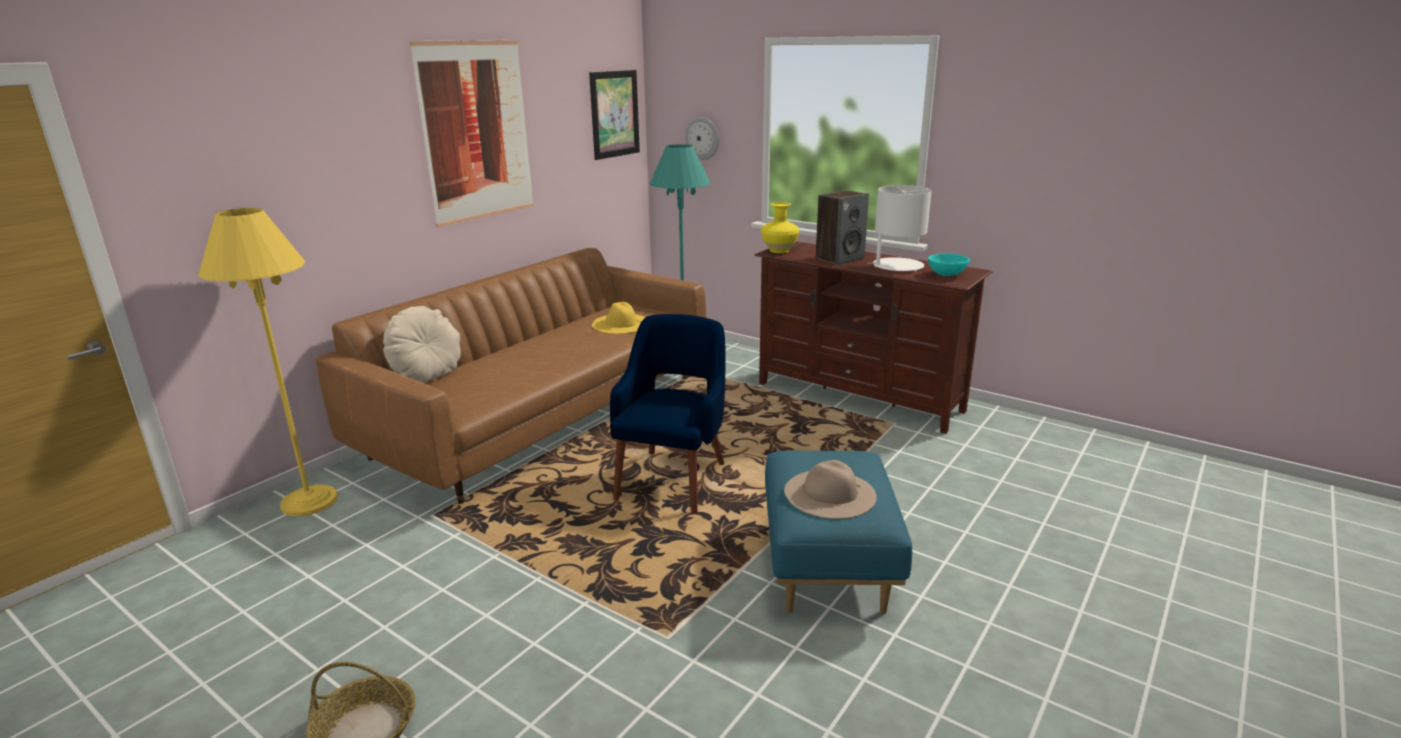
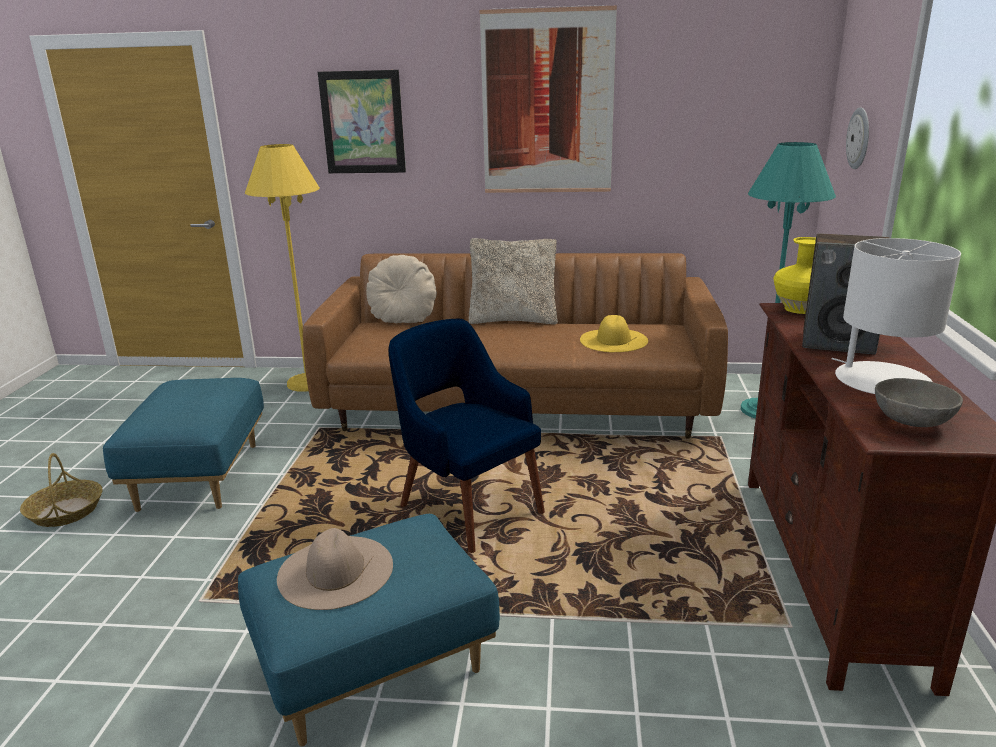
camera: 60 degrees right, 0 degrees up
(428, 609) = (201, 477): none -> blue ottoman
(512, 339) = (513, 318): none -> beige pillow
(614, 114) = (768, 97): picture -> picture (363, 122)
(672, 479) = (468, 508): blue armchair -> blue armchair turned 120 degrees counterclockwise
(947, 274) = (913, 422): turquoise bowl -> grey bowl

